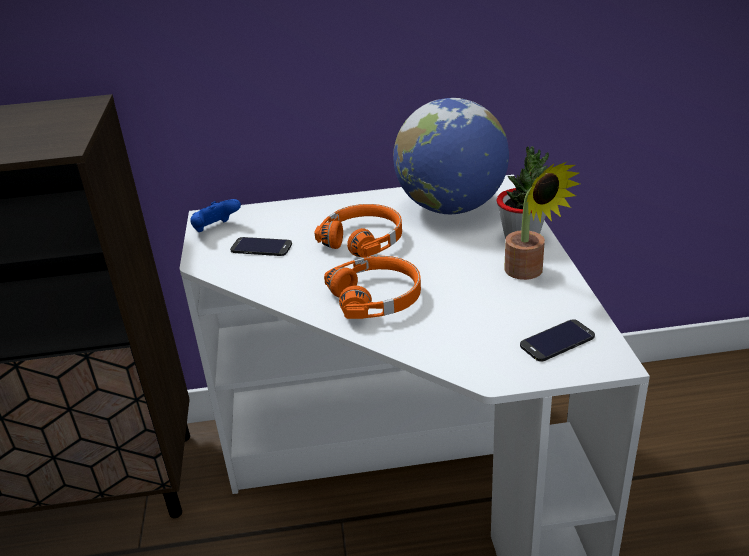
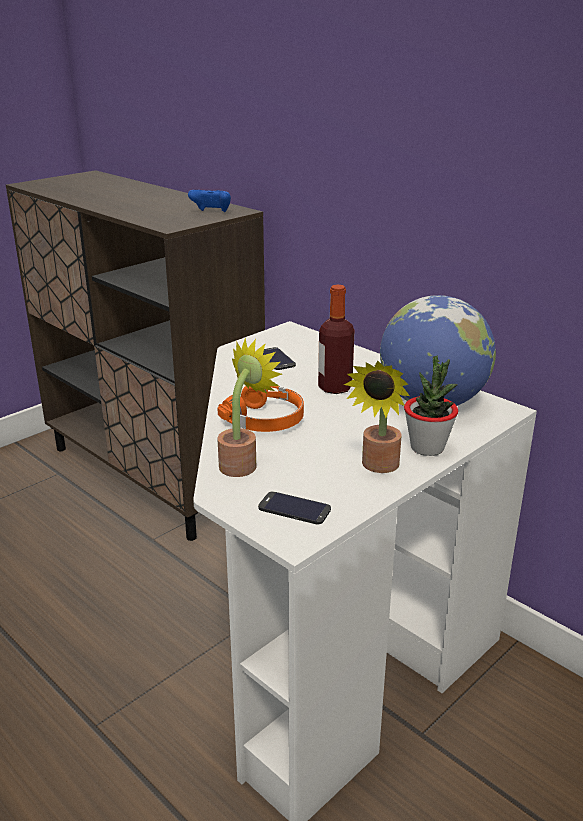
camera: 50 degrees right, 5 degrees down
(216, 229) = (278, 337): blue game controller -> blue game controller (211, 213)
(364, 239) = (335, 388): orange headphones -> bottle
(446, 341) = (242, 463): none -> potted plant

